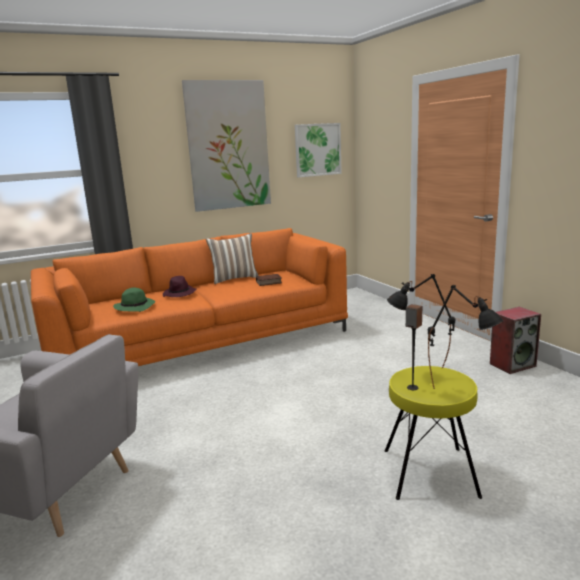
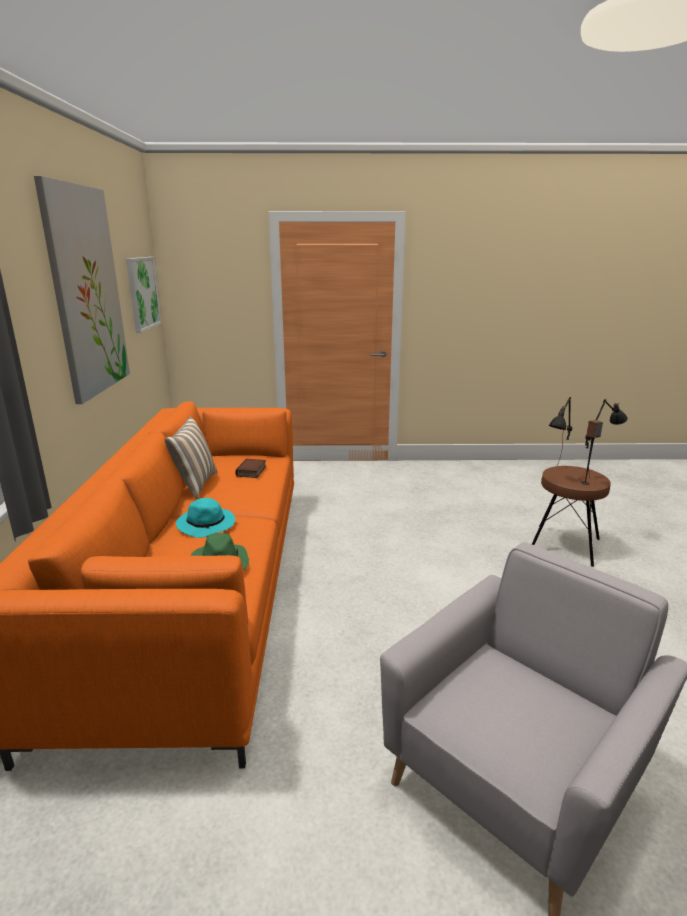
camera: 65 degrees left, 5 degrees up
(180, 294) = (207, 525): purple hat -> turquoise hat
(430, 472) = (564, 544): yellow stool -> brown stool
(512, 364) = (435, 469): speaker -> none

